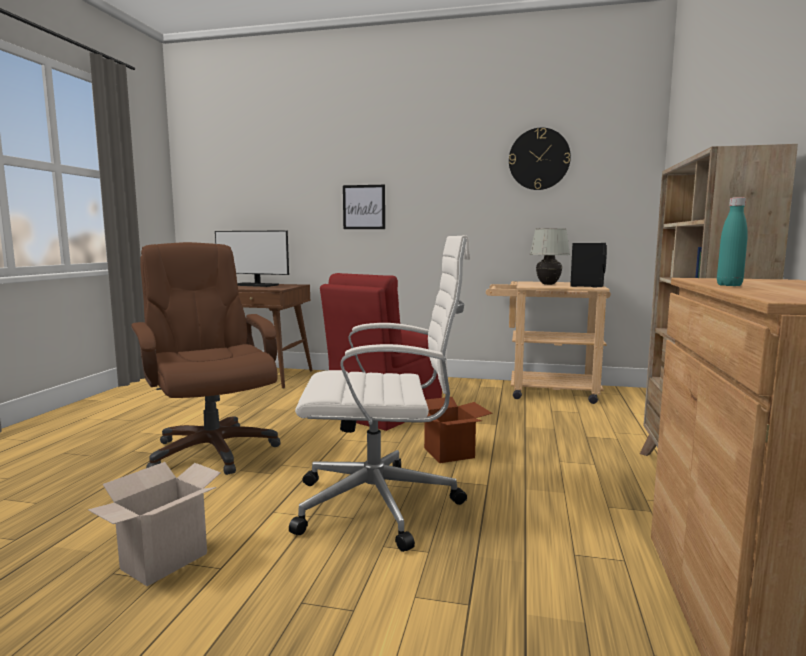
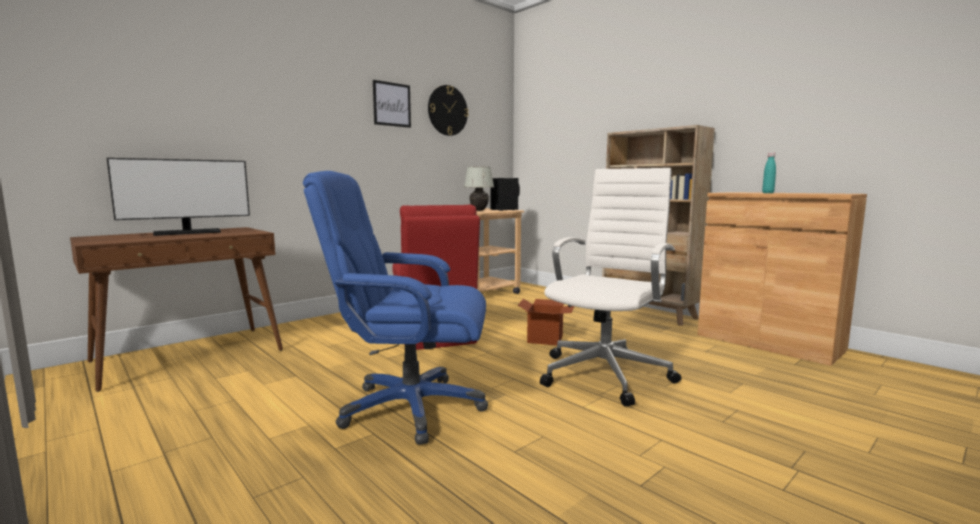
camera: 55 degrees left, 0 degrees up
(163, 563) = (638, 460): cardboard box -> none
(212, 451) = (410, 408): brown office chair -> blue office chair
(364, 207) = (303, 138): picture -> picture (392, 104)

